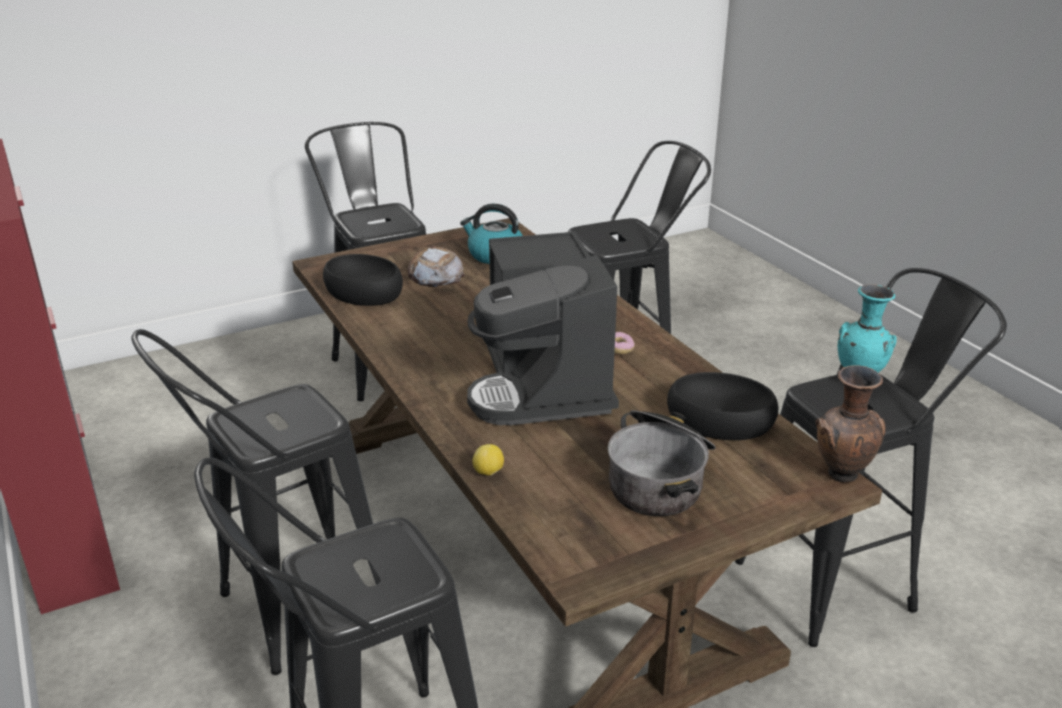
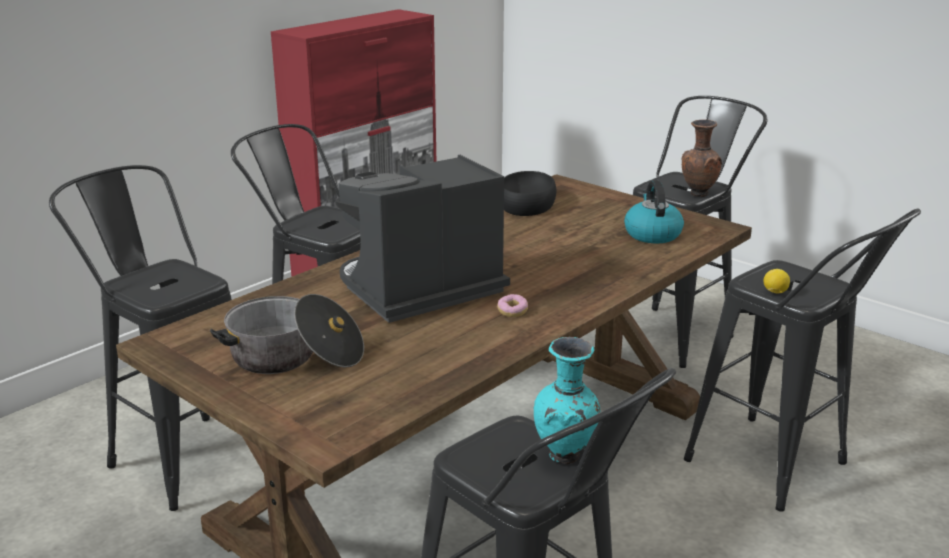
camera: 70 degrees right, 5 degrees down
(435, 275) = (583, 220): bread -> none
(488, 473) = (278, 292): lemon -> lemon (775, 292)
(719, 420) = (408, 373): black bowl -> none
(841, 476) = (336, 446): brown vase -> brown vase (697, 194)

